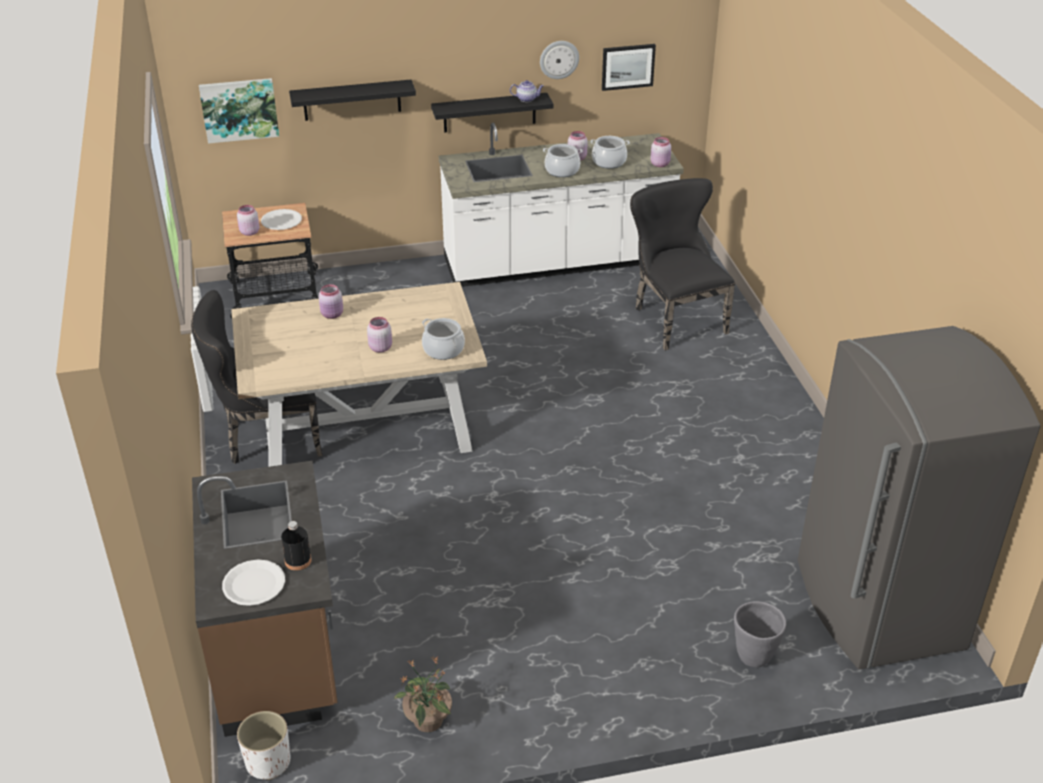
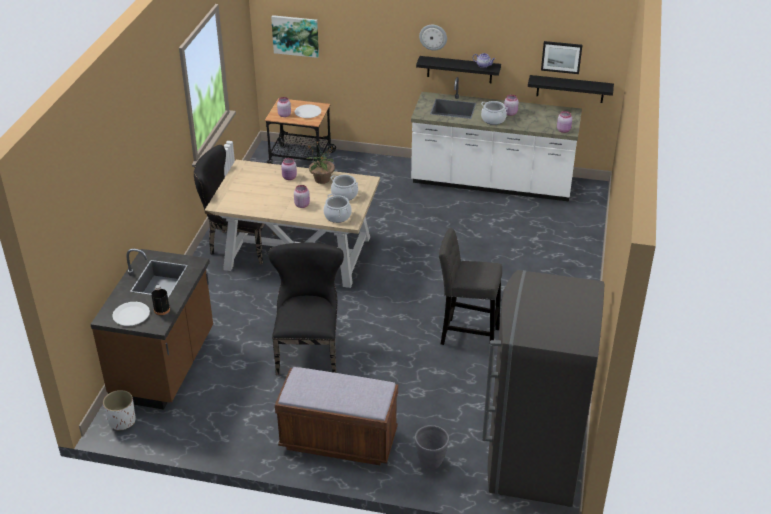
camera: 25 degrees right, 0 degrees up
(352, 100) = (367, 43): black shelf -> black shelf (570, 89)
(428, 721) = (217, 430): potted plant -> potted plant (321, 179)
(559, 59) = (511, 42): wall clock -> wall clock (433, 37)
(609, 162) = (529, 121): cooking pot -> cooking pot (344, 194)
(611, 671) = (338, 440): none -> brown bench
(671, 468) = (466, 335): none -> grey stool
(674, 318) = (543, 240): black chair -> black chair (308, 350)

